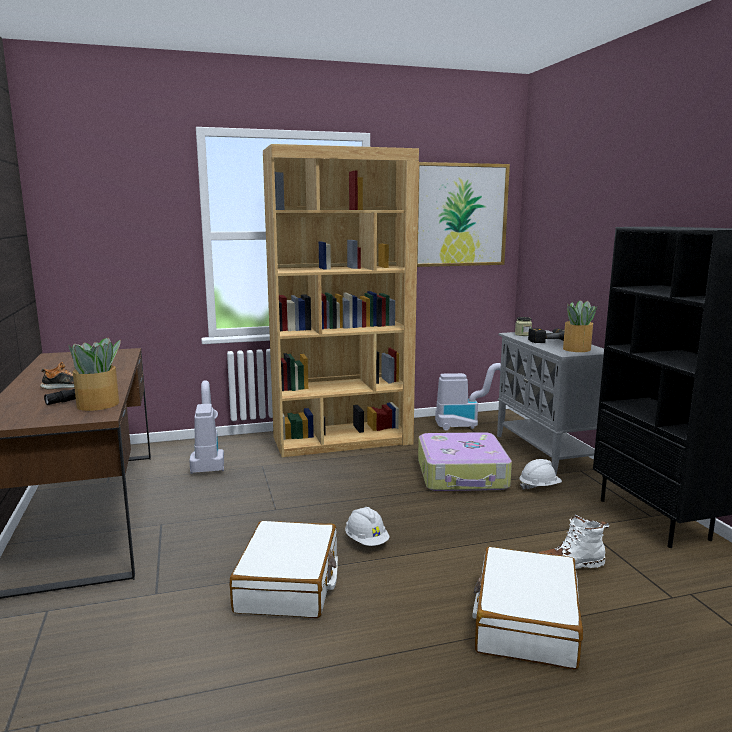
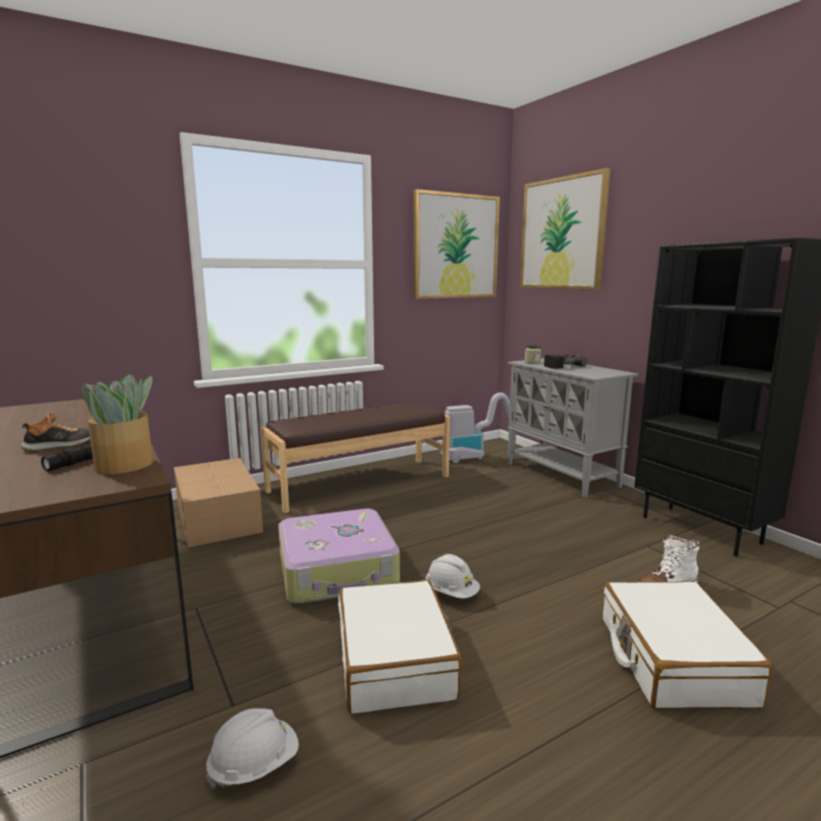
camera: 15 degrees left, 0 degrees up
(208, 459) = (217, 519): vacuum cleaner -> cardboard box
(343, 440) = (359, 483): brown bookcase -> brown bench
(462, 475) = (501, 506): suitcase -> suitcase (338, 571)
(539, 487) = (580, 510): white hard hat -> white hard hat (254, 765)
(563, 204) = (562, 234): none -> picture
(576, 349) = (598, 372): potted plant -> none

